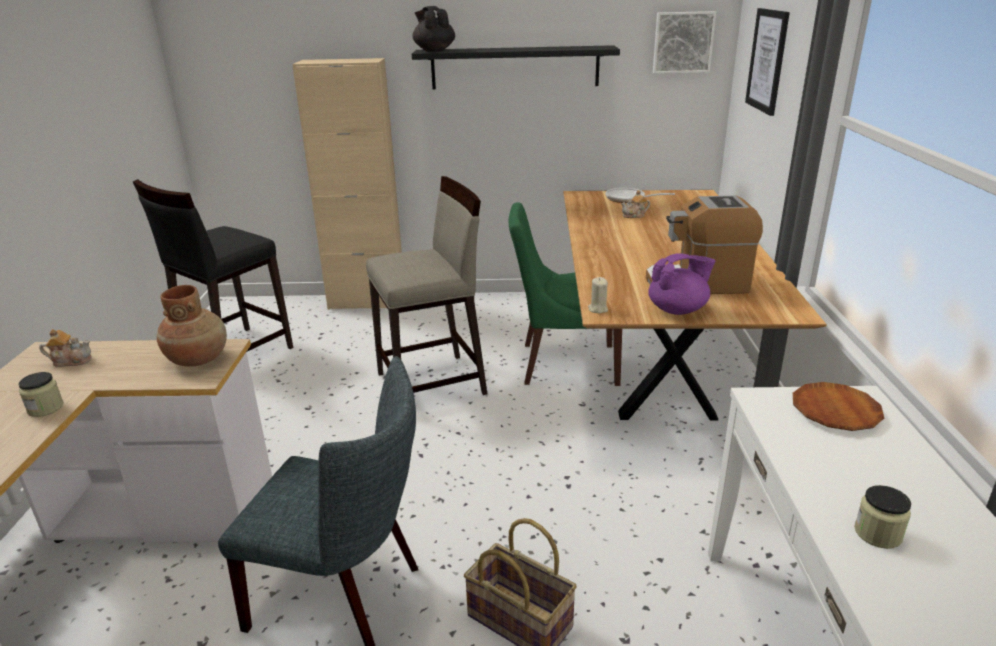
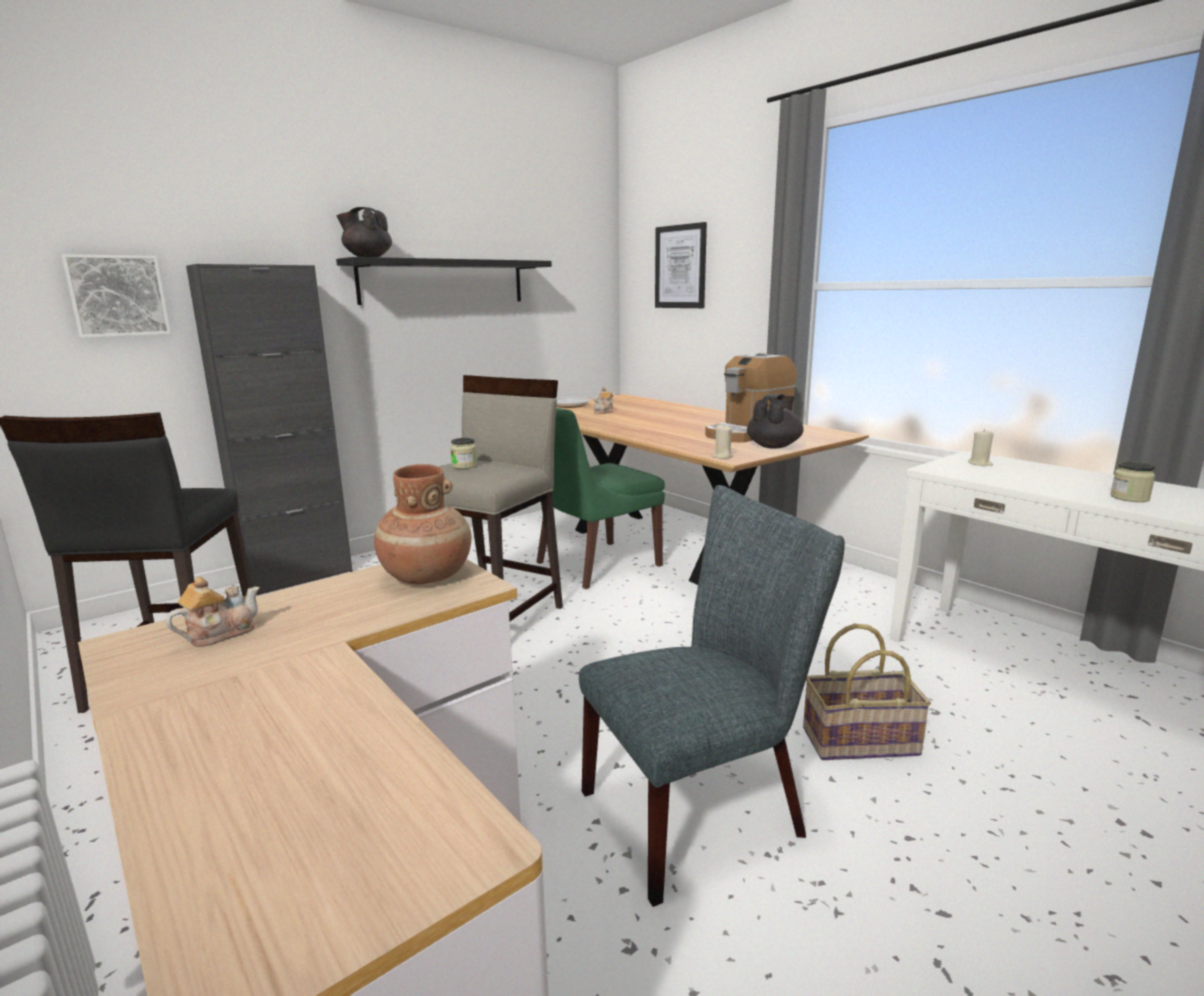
camera: 40 degrees left, 10 degrees down
(45, 408) = (312, 680): jar -> jar (464, 466)
(367, 302) = (298, 578): beige cabinet -> black cabinet
(678, 310) = (774, 446): purple teapot -> black teapot
(682, 42) = (582, 262): picture -> picture (118, 296)
(835, 411) = (980, 463): brown plate -> beige candle

